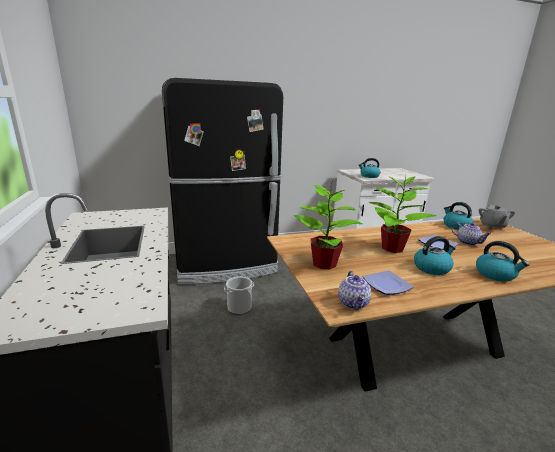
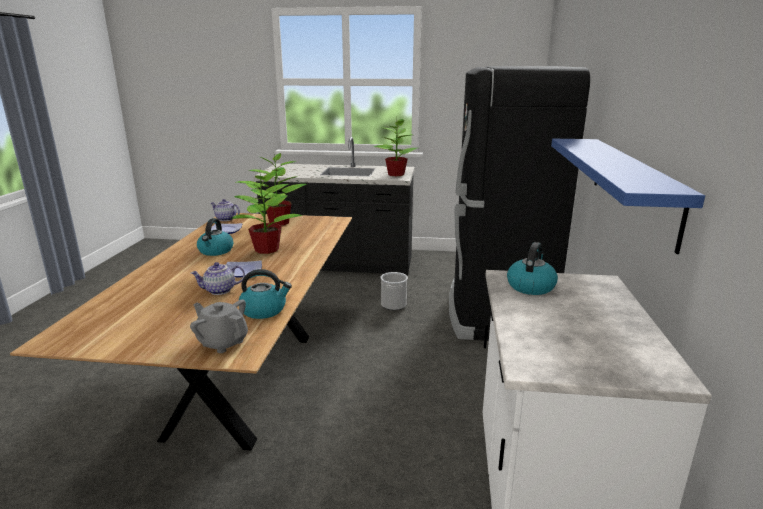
camera: 115 degrees right, 0 degrees up
(132, 215) = (396, 174): none -> potted plant
(328, 135) = (632, 186): none -> blue shelf
(495, 274) = (164, 269): kettle -> none

